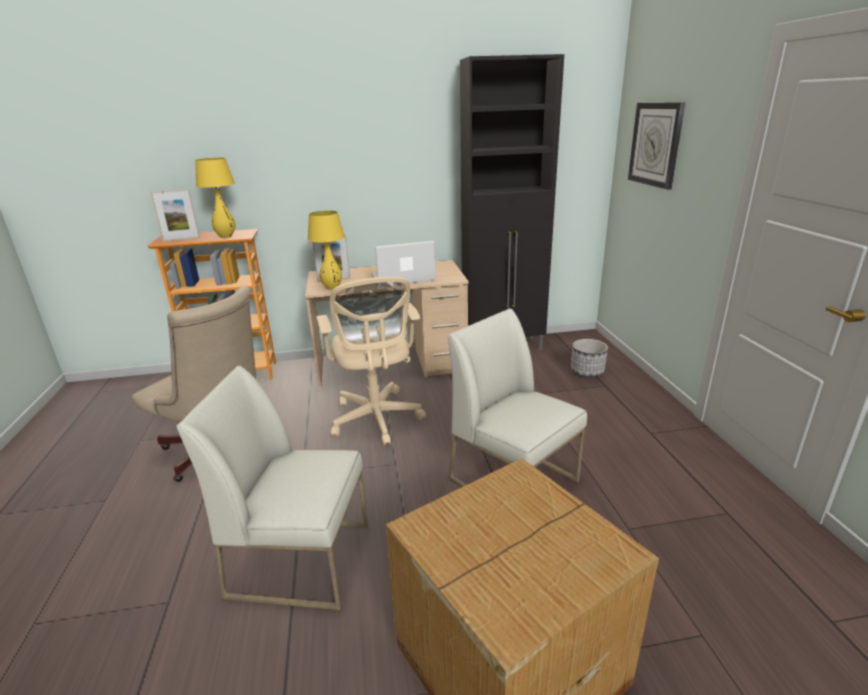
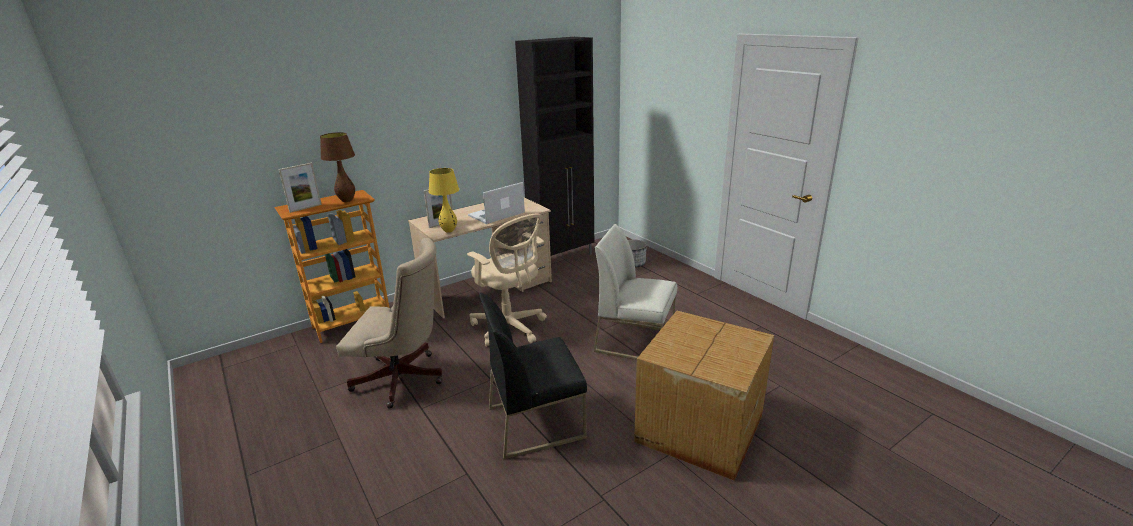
camera: 25 degrees left, 0 degrees up
(226, 237) = (347, 200): yellow table lamp -> brown table lamp
(302, 558) = (536, 422): white chair -> black chair
(656, 144) = (657, 97): wall clock -> none

